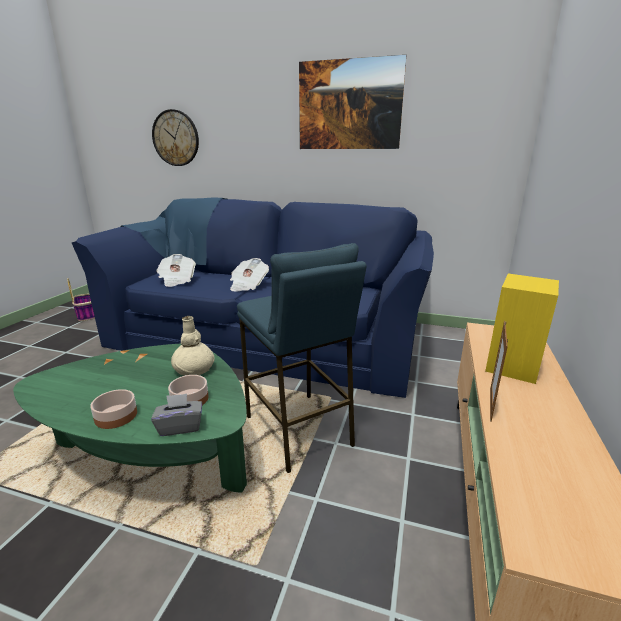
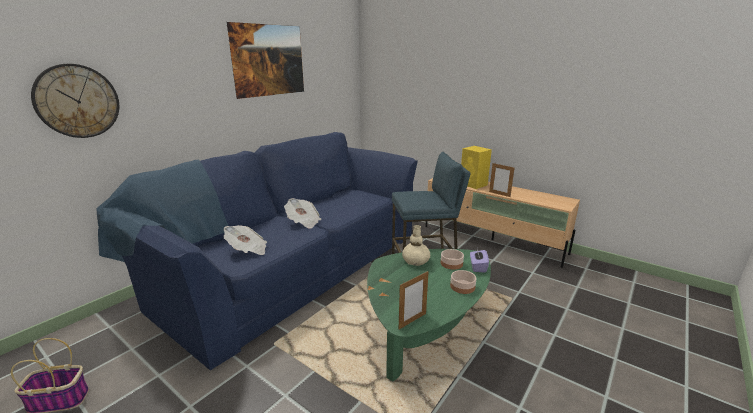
camera: 70 degrees left, 0 degrees up
(41, 386) = (412, 321): none -> picture frame
(180, 427) = (478, 267): grey tissue box -> purple tissue box

